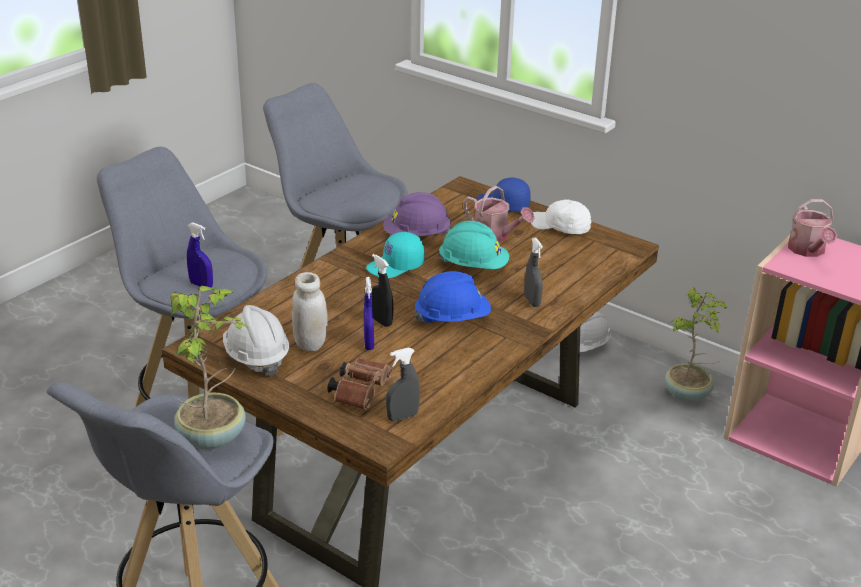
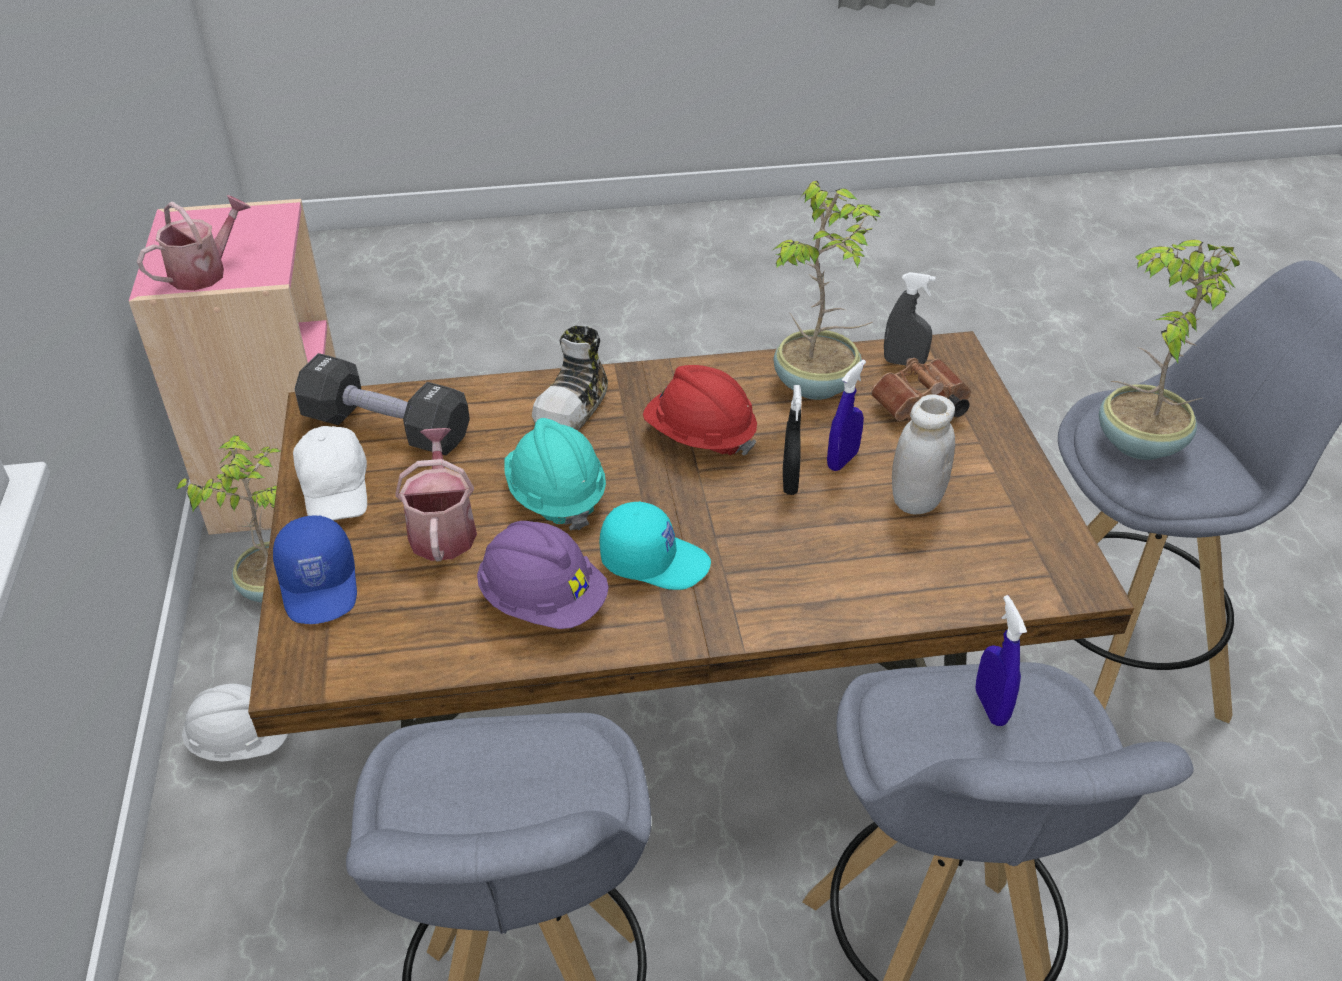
camera: 135 degrees left, 10 degrees up
(256, 357) = (1006, 518): white hard hat -> none
(432, 375) = (817, 385): none -> potted plant
(452, 319) = (700, 436): blue hard hat -> red hard hat
(532, 301) = (574, 406): grey spray bottle -> shoe
(589, 253) = (386, 429): none -> black dumbbell

